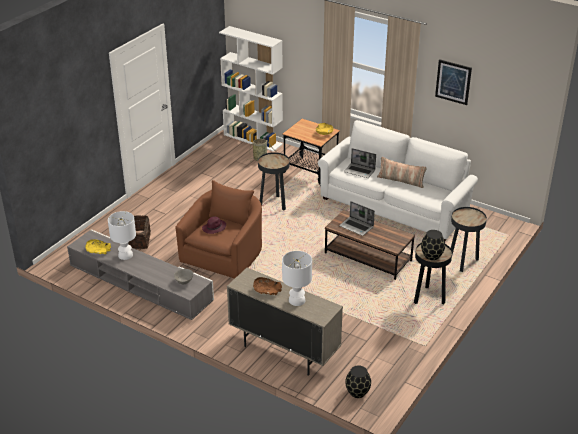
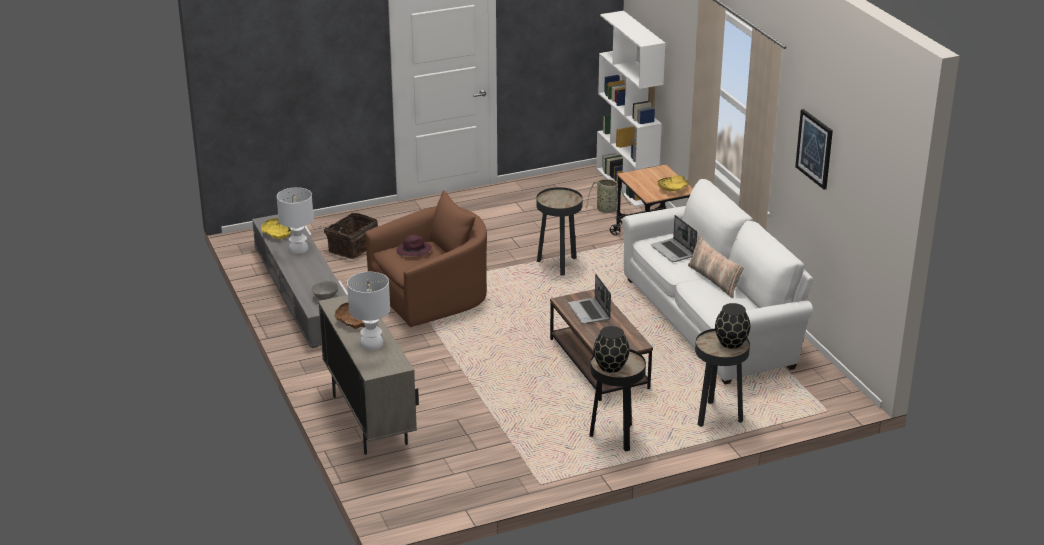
camera: 35 degrees right, 5 degrees down
(357, 392) = (397, 495): black vase -> black vase (731, 342)

